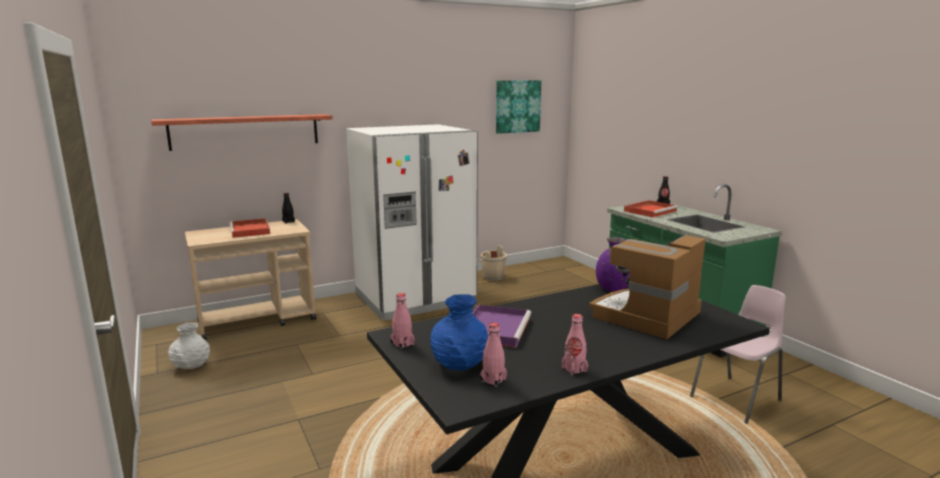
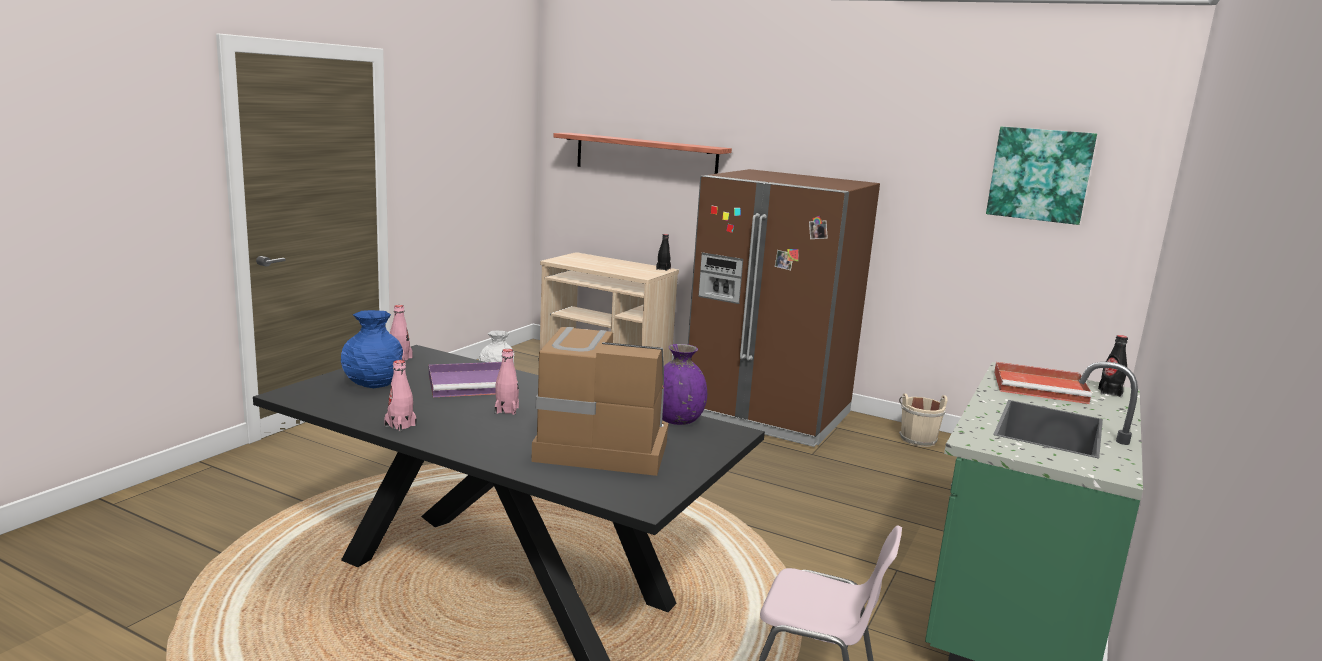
camera: 55 degrees right, 0 degrees up
(250, 230) = (613, 265): red tray -> none
(415, 299) = (768, 415): white fridge -> brown fridge
(493, 380) = (349, 398): pink bottle -> pink bottle (506, 410)

